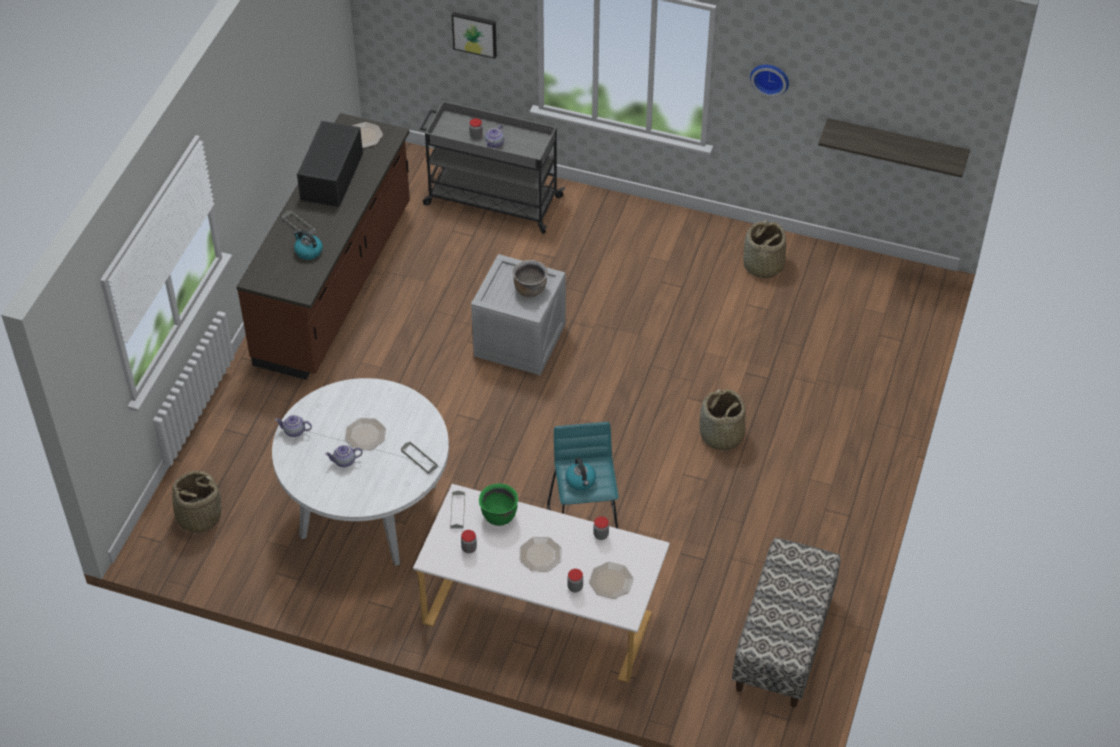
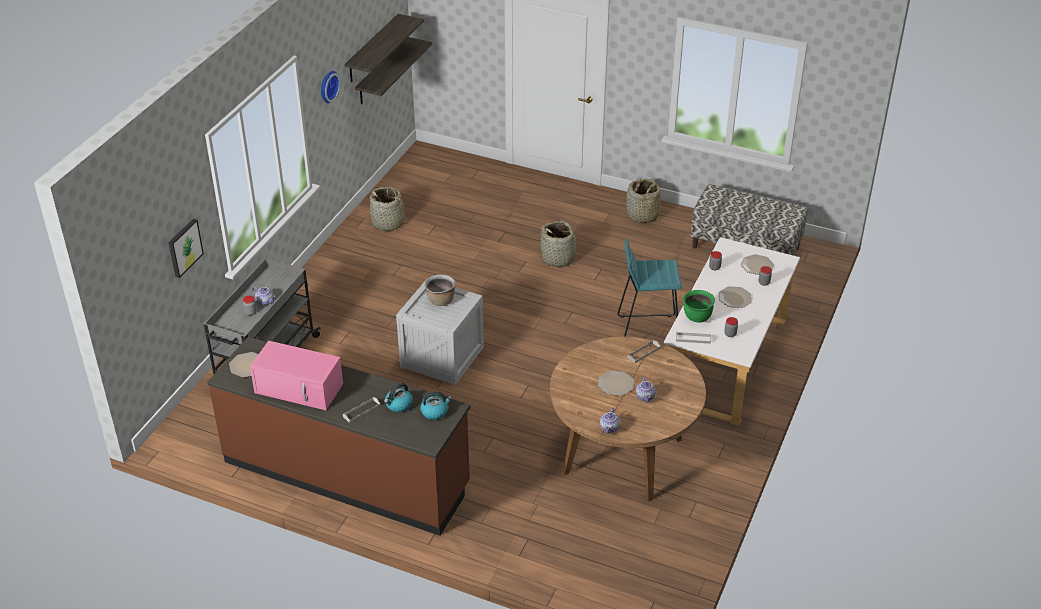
camera: 85 degrees left, 10 degrees down
(199, 516) = (624, 573): basket -> basket (642, 216)
(331, 177) = (300, 388): black microwave -> pink microwave
(368, 511) = (623, 455): white dining table -> brown dining table
(581, 481) = (662, 274): kettle -> kettle (435, 412)
(882, 108) = (372, 49): none -> shelf

